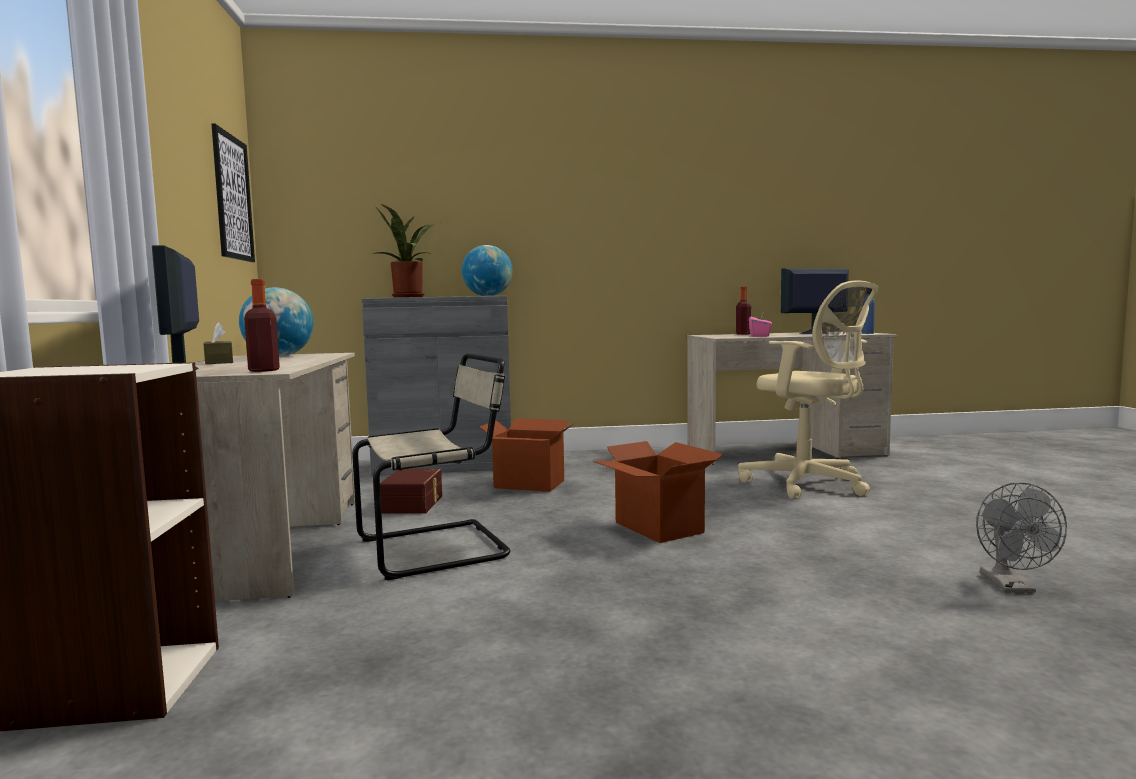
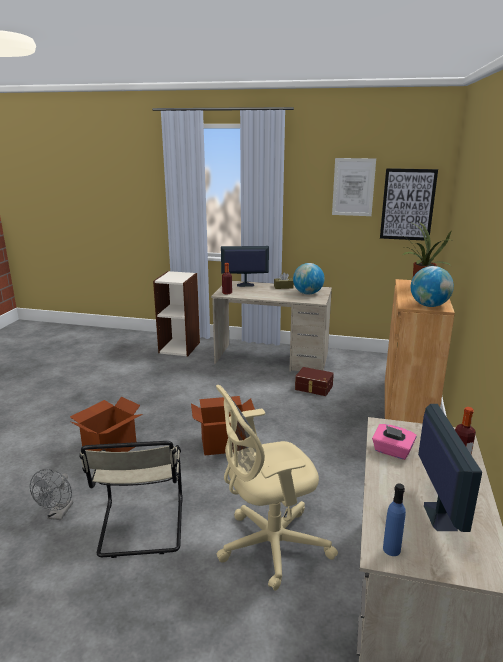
camera: 110 degrees right, 15 degrees up
(190, 147) = (353, 187): none -> picture
(439, 548) = (241, 388): beige chair -> beige chair (141, 528)
(444, 464) = (408, 403): grey cabinet -> brown cabinet
(529, 484) = (337, 424): cardboard box -> cardboard box (109, 450)
(1012, 587) = (58, 514): grey fan -> grey fan turned 105 degrees counterclockwise

